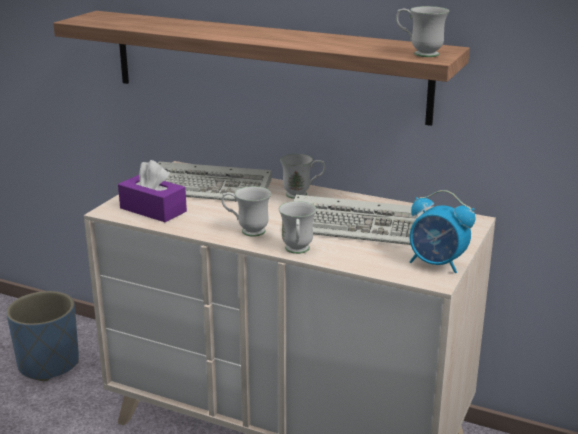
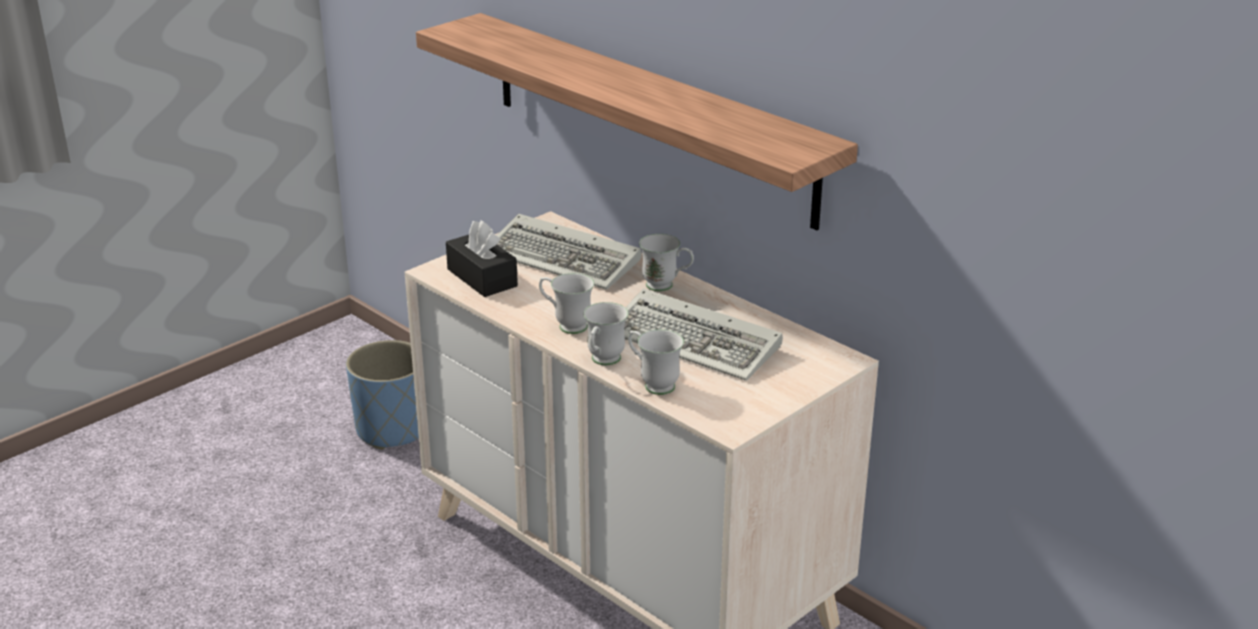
camera: 20 degrees right, 5 degrees up
(153, 210) = (482, 278): purple tissue box -> black tissue box
(419, 53) = (779, 148): white mug -> white mug (653, 384)
(437, 264) = (749, 409): alarm clock -> none

